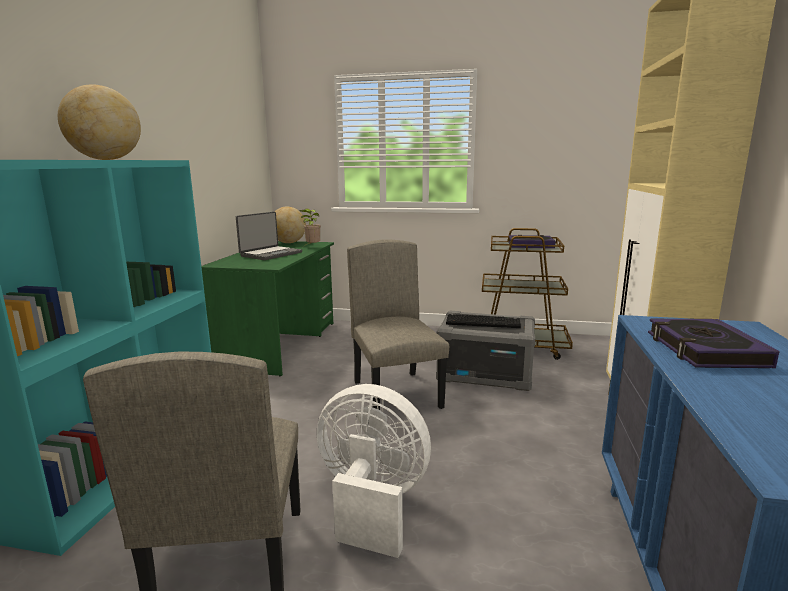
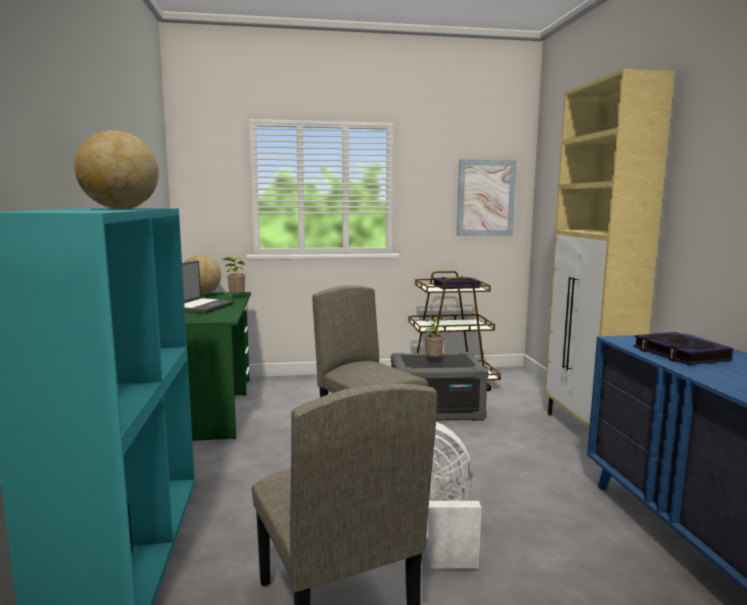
camera: 20 degrees left, 5 degrees down
(483, 322) = (433, 360): keyboard -> potted plant
(581, 148) = (486, 198): none -> picture

